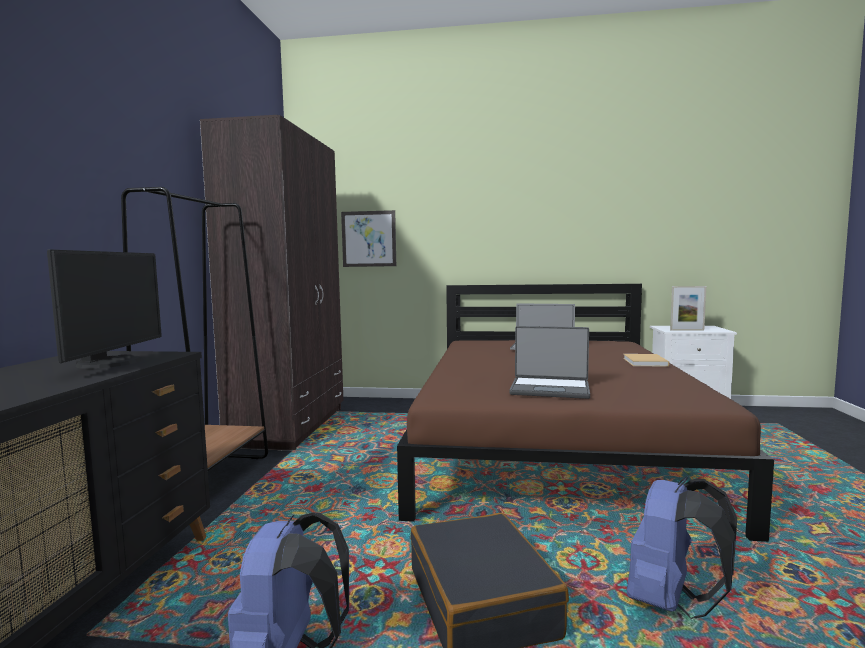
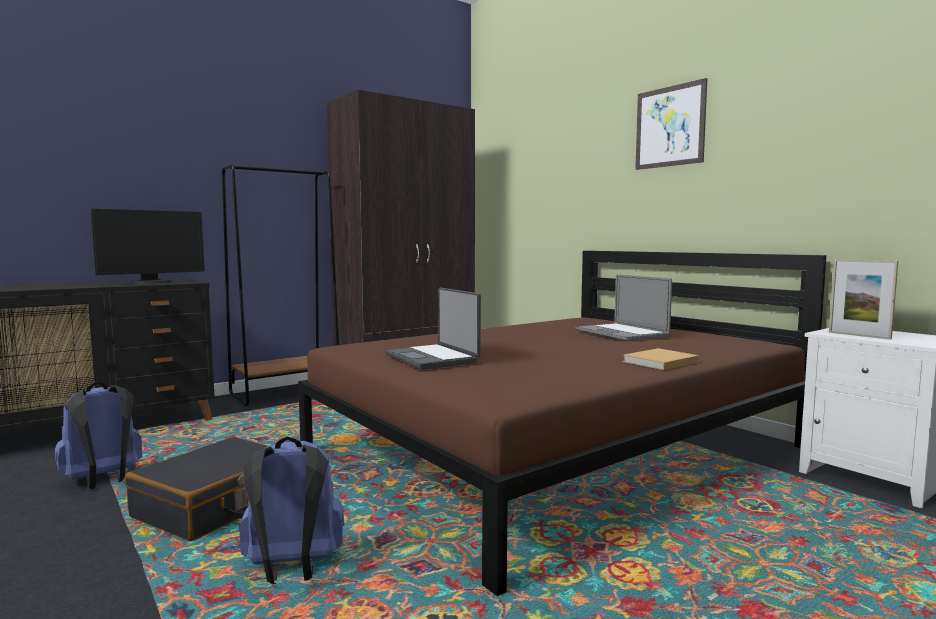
camera: 45 degrees right, 0 degrees up
(369, 239) = (524, 198): picture -> picture (669, 126)

